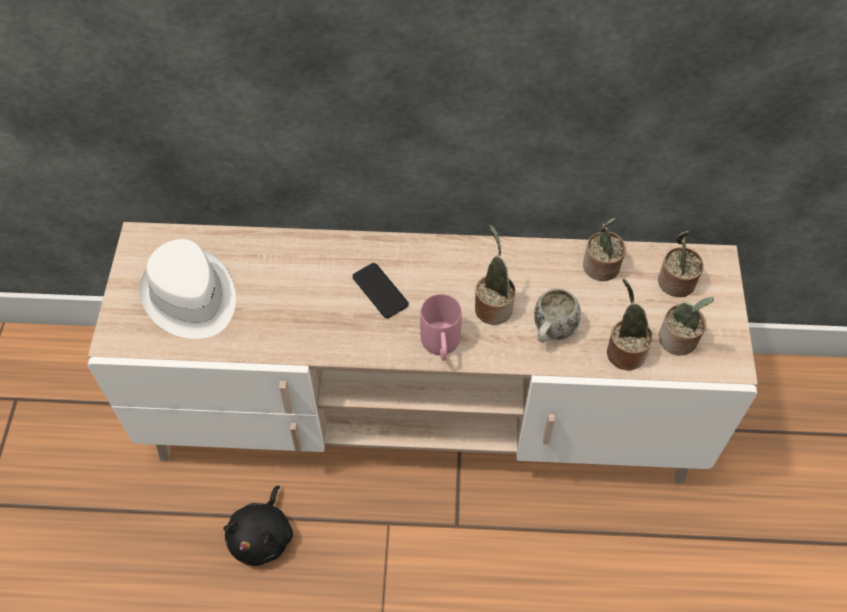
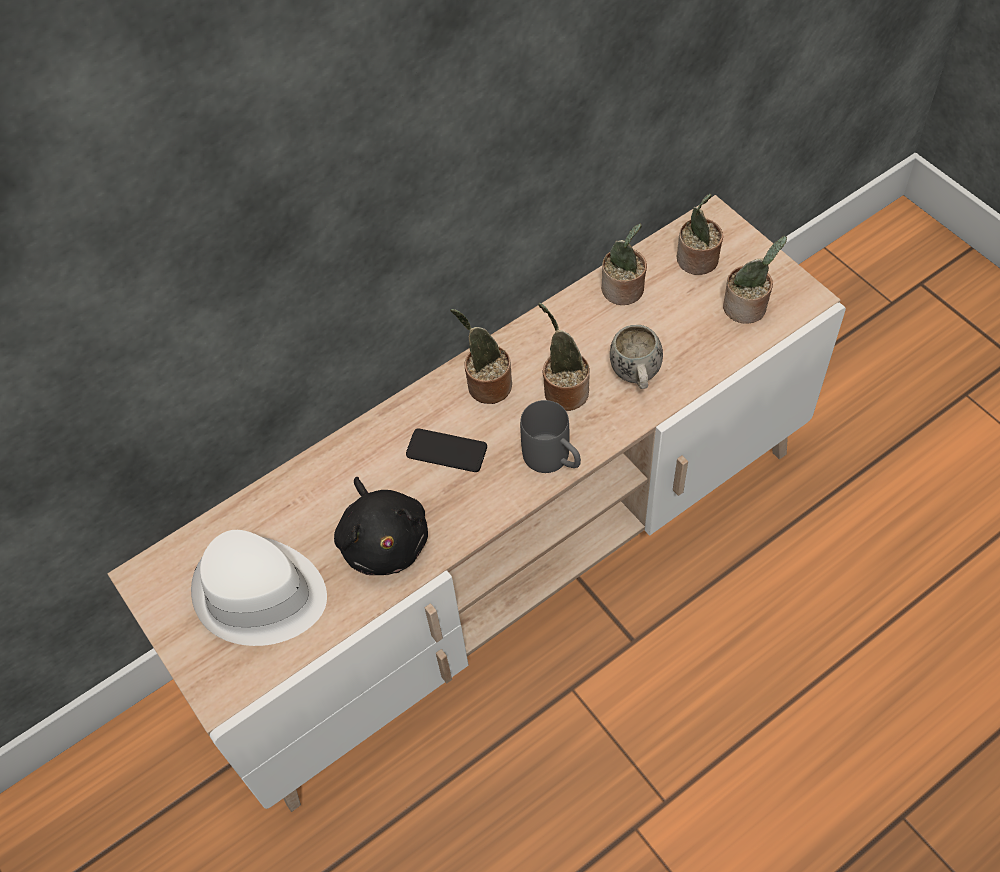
camera: 35 degrees left, 0 degrees up
(263, 536) = (465, 797): black plush toy -> black plush toy (384, 540)
(441, 347) = (553, 461): pink mug -> grey mug
(623, 351) = (712, 349): potted plant -> potted plant (486, 385)

